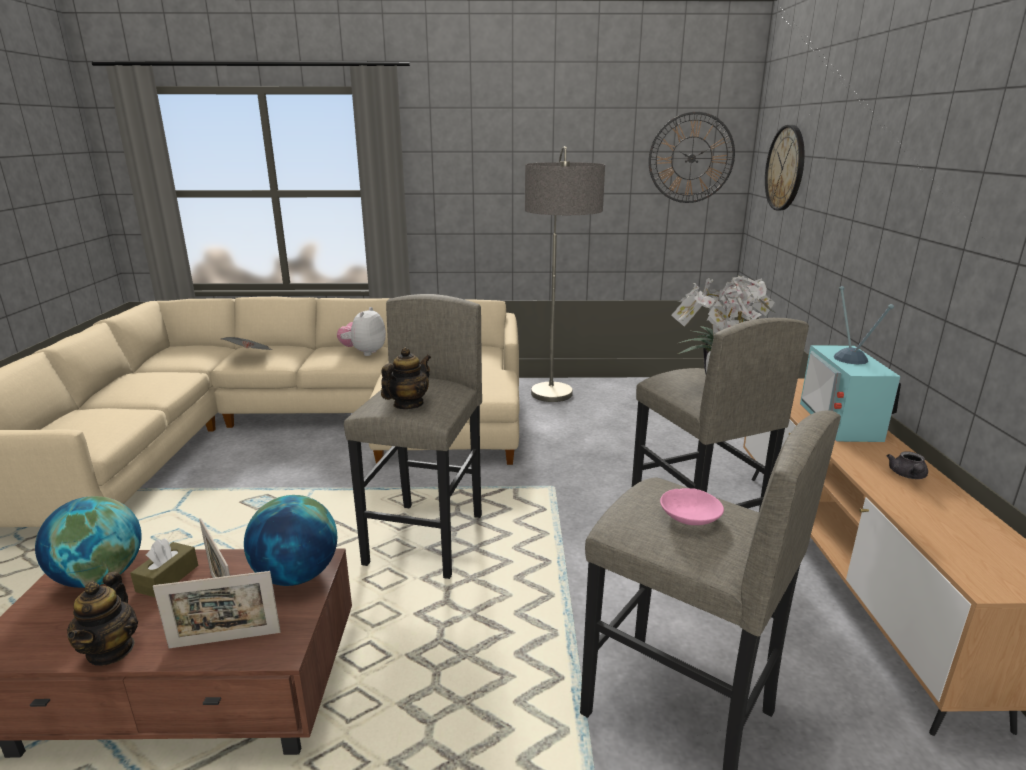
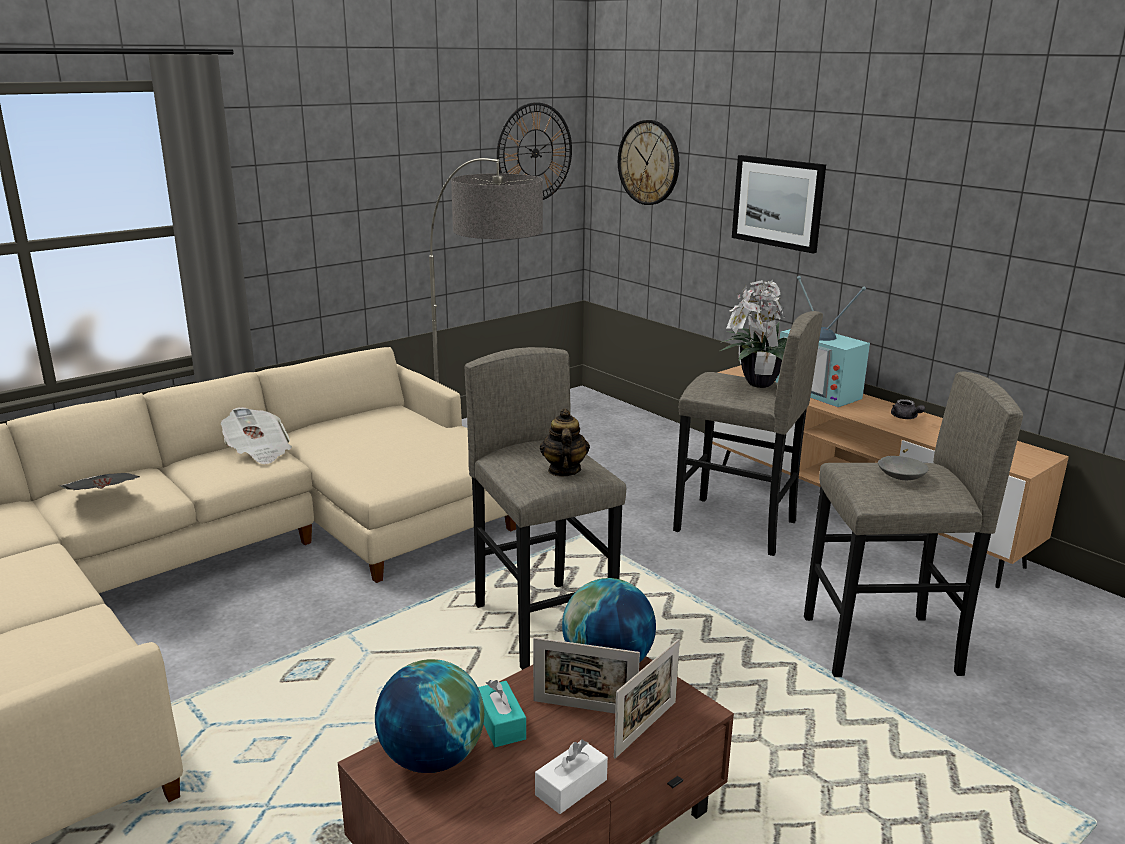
camera: 40 degrees left, 0 degrees up
(111, 650) = (571, 787): teapot -> white tissue box
(167, 578) = (500, 724): brown tissue box -> turquoise tissue box
(364, 352) = (258, 452): plush toy -> newspaper
(690, 516) = (900, 476): pink bowl -> grey bowl
(864, 206) = (778, 202): none -> picture

